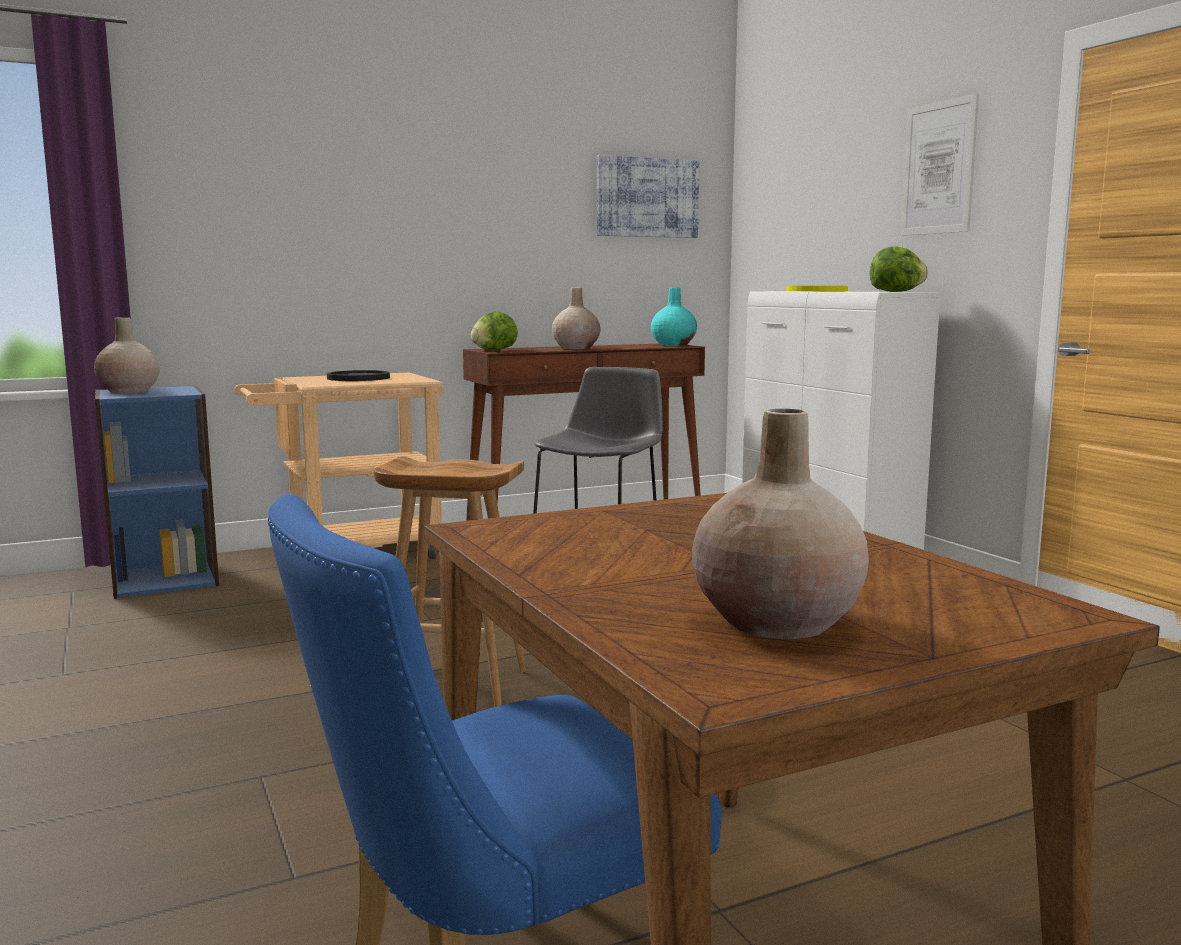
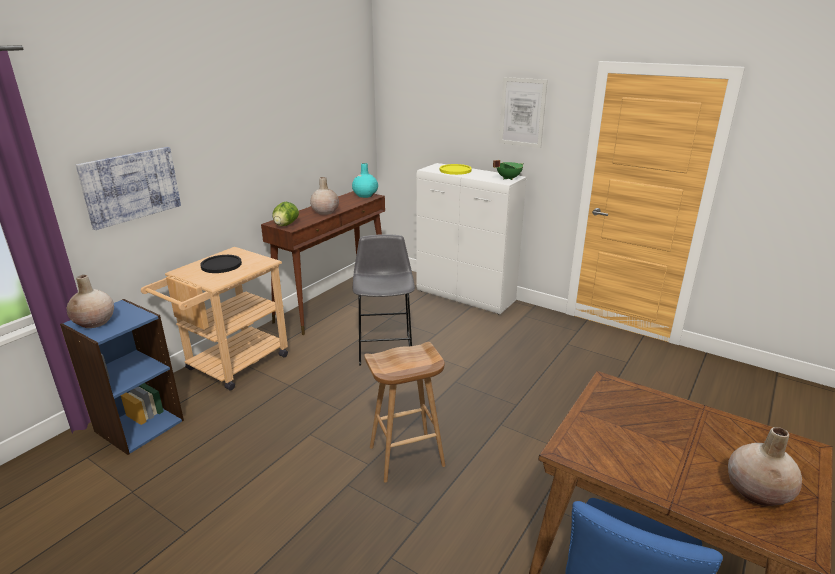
camera: 30 degrees left, 15 degrees up
(647, 197) = (338, 108): picture -> picture (131, 186)
(896, 291) = (508, 178): lettuce -> green cooking pot

